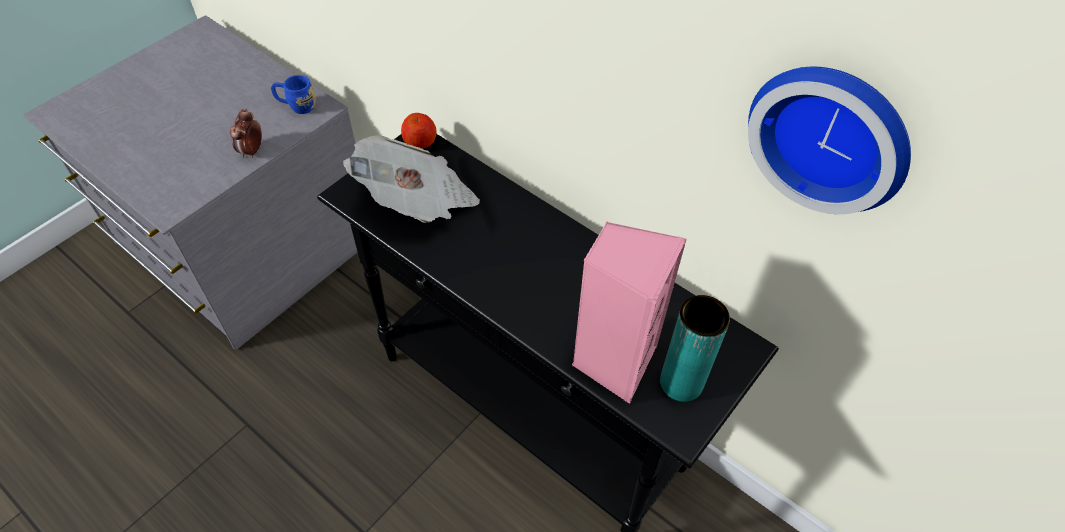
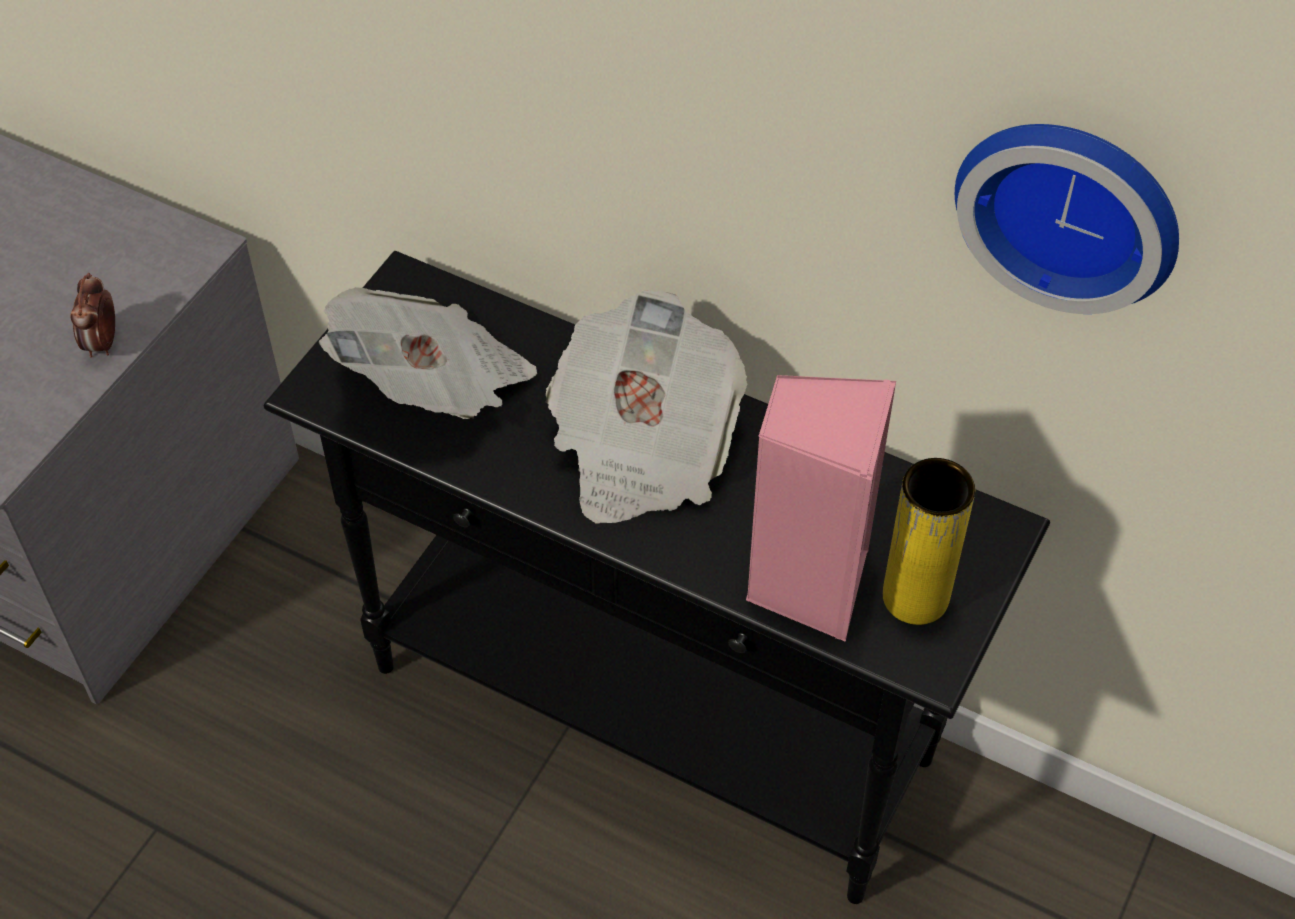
camera: 10 degrees left, 0 degrees up
(297, 106) = (155, 250): blue mug -> none
(420, 142) = (410, 285): apple -> none
(530, 257) = (641, 446): none -> newspaper
(681, 382) = (915, 597): turquoise vase -> yellow vase

